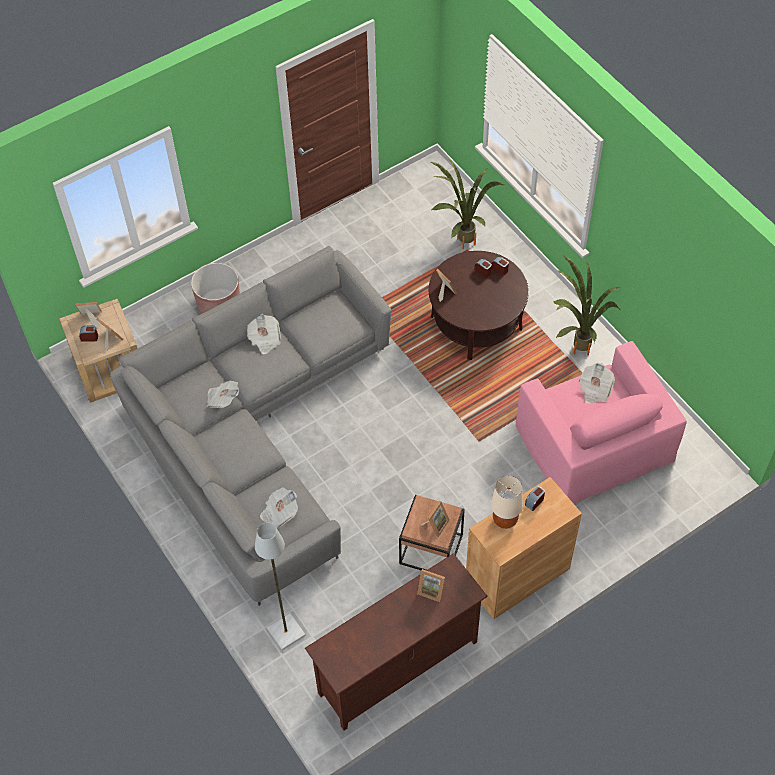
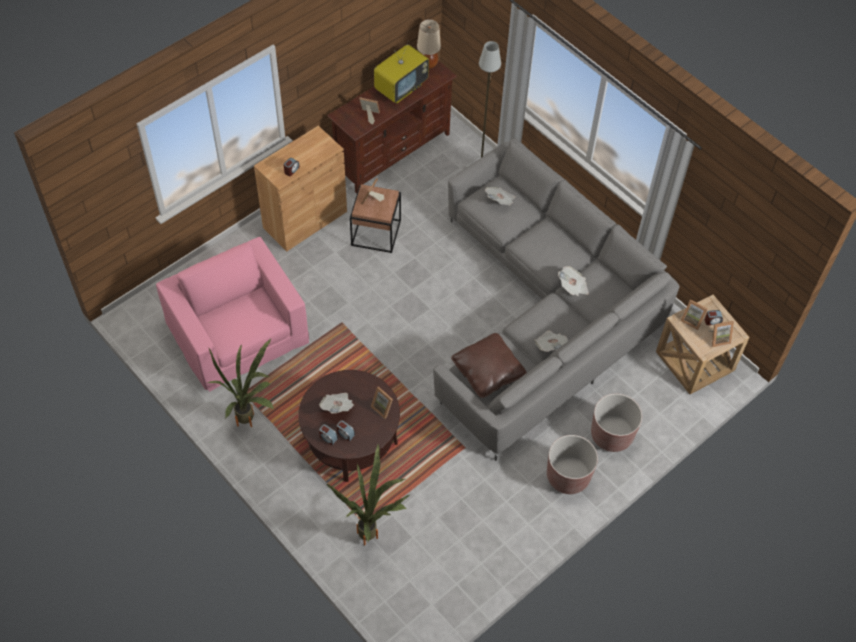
camera: 170 degrees right, 0 degrees up
(272, 274) = (568, 476): none -> brown planter
(334, 319) = (488, 371): none -> brown pillow
(384, 632) = (401, 88): none -> television
(504, 520) = (315, 156): beige table lamp -> beige table lamp (428, 64)
(594, 389) = (236, 328): newspaper -> newspaper (337, 407)

